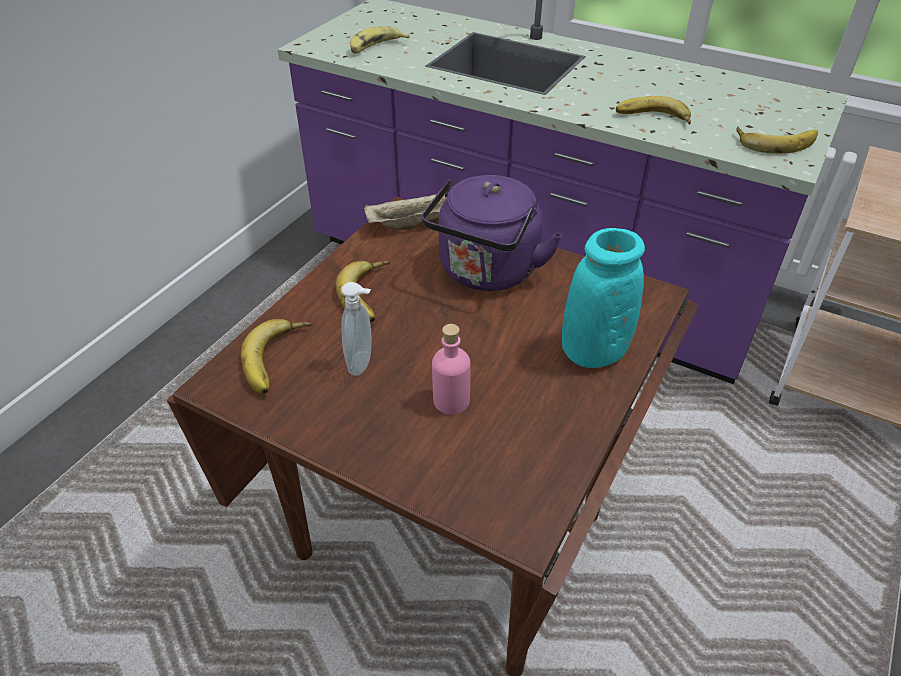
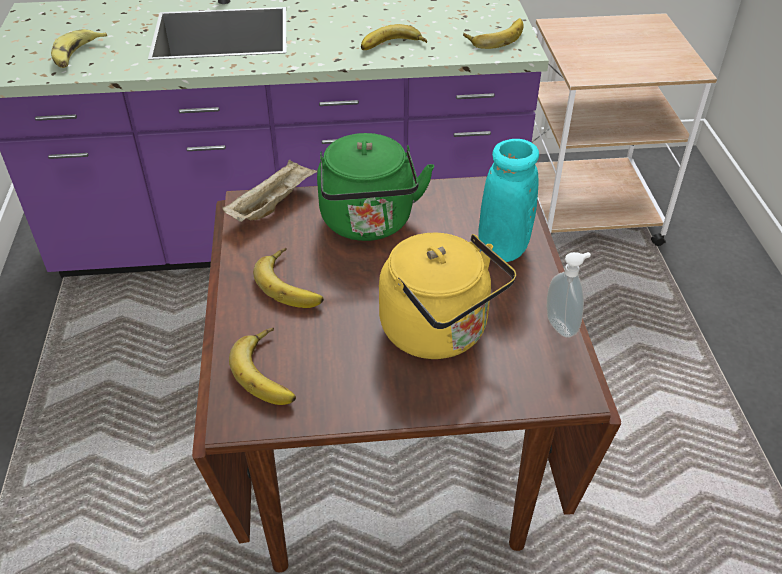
camera: 35 degrees left, 0 degrees up
(362, 364) = (344, 339): soap dispenser -> soap dispenser (562, 326)
(451, 401) = (439, 332): pink bottle -> yellow kettle
(486, 273) = (368, 223): purple kettle -> green kettle

